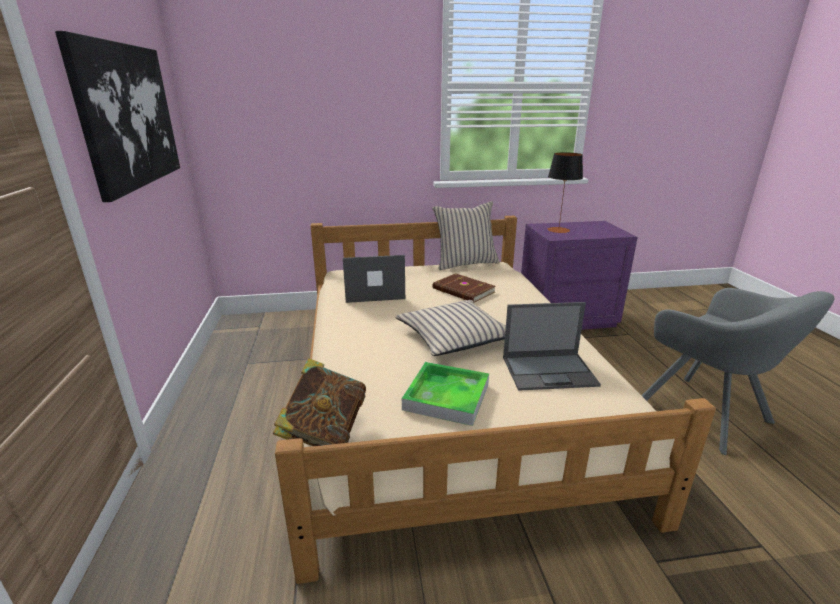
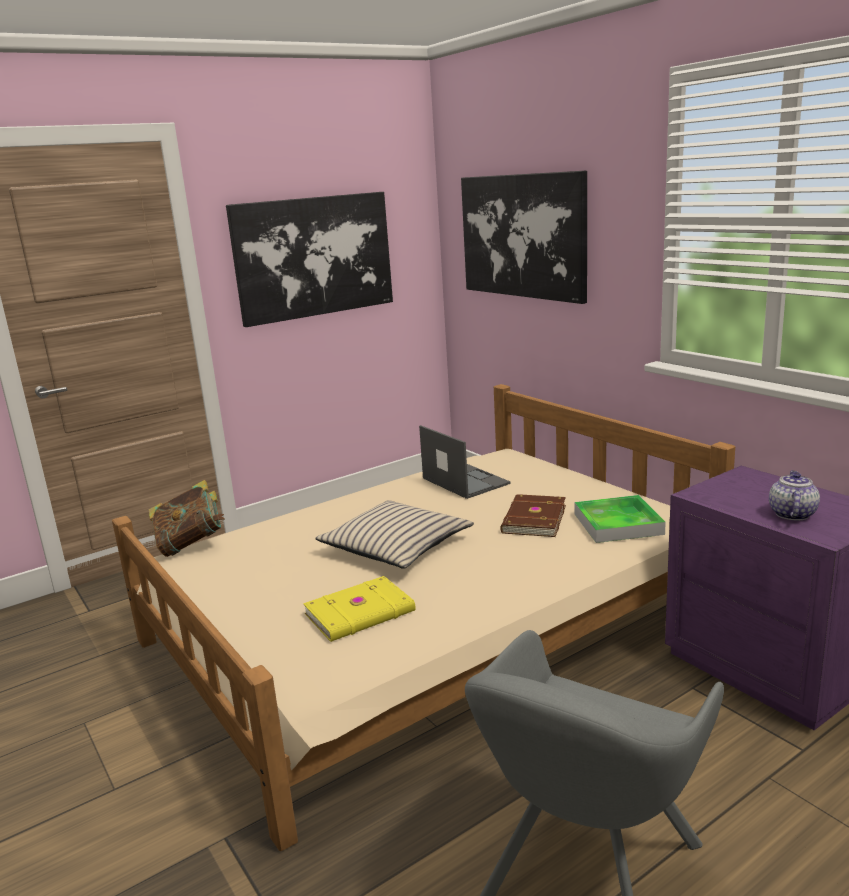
camera: 65 degrees right, 5 degrees down
(303, 101) = (522, 236): none -> picture
(446, 397) = (270, 573): tray -> tray (618, 524)
(465, 263) = (644, 498): beige pillow -> none
(550, 371) = (361, 613): laptop -> yellow book
(558, 230) = (747, 490): table lamp -> none
(593, 231) = (791, 514): none -> teapot

